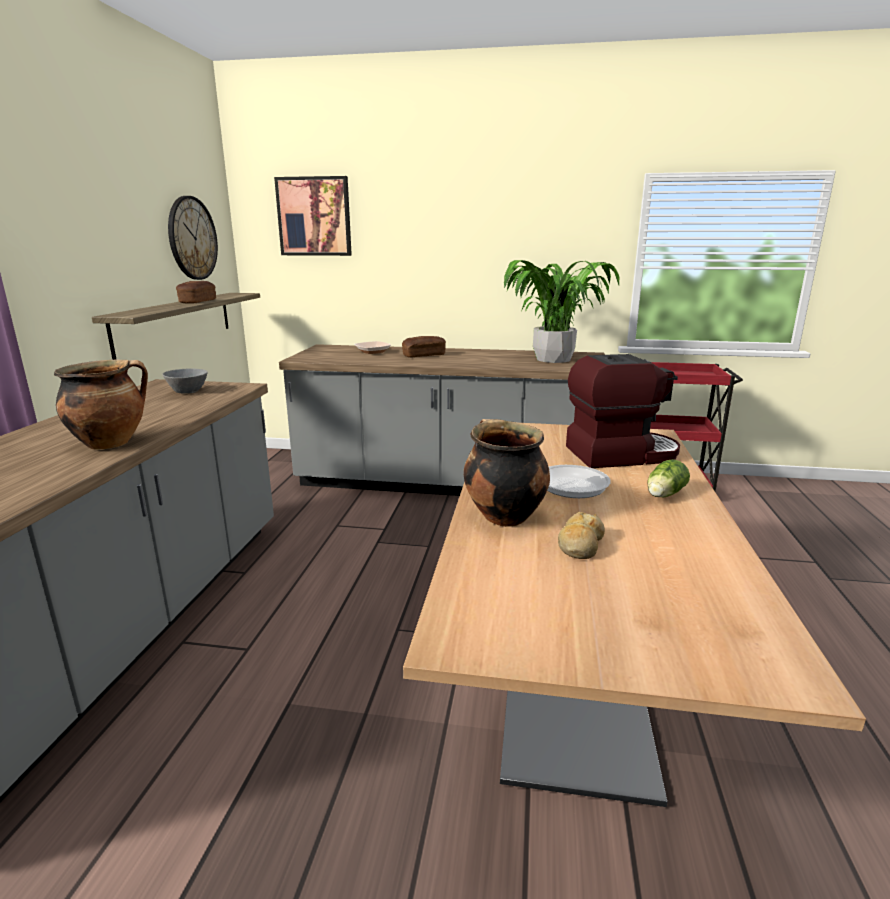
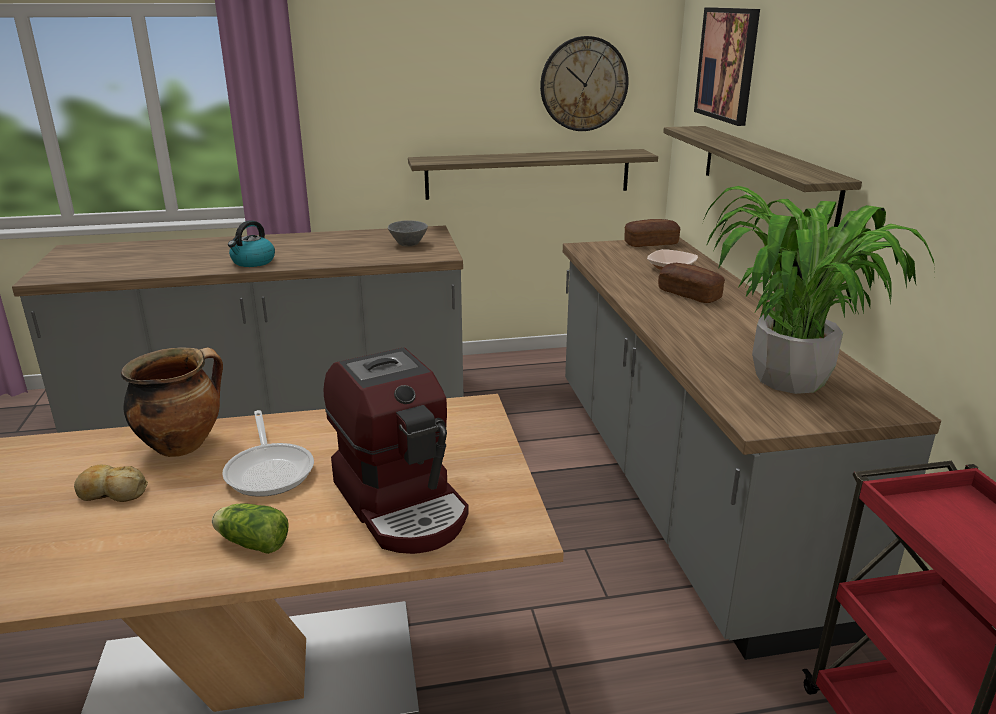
camera: 70 degrees right, 5 degrees up
(111, 443) = (253, 262): cooking pot -> kettle
(198, 301) = (542, 156): bread -> bread (651, 243)
(387, 282) = (766, 175): none -> shelf

